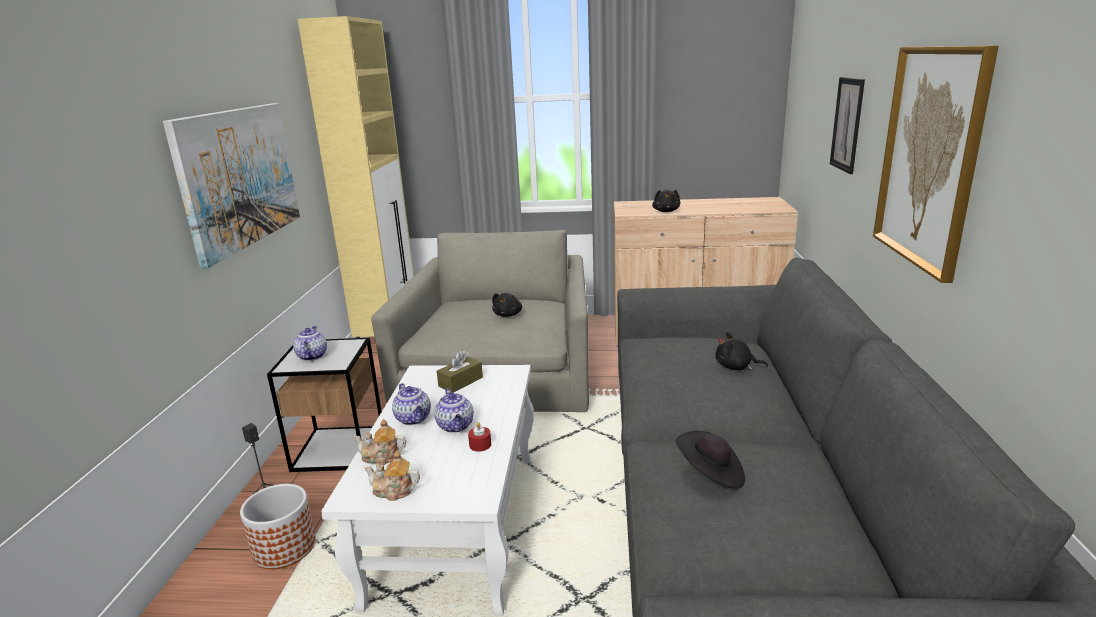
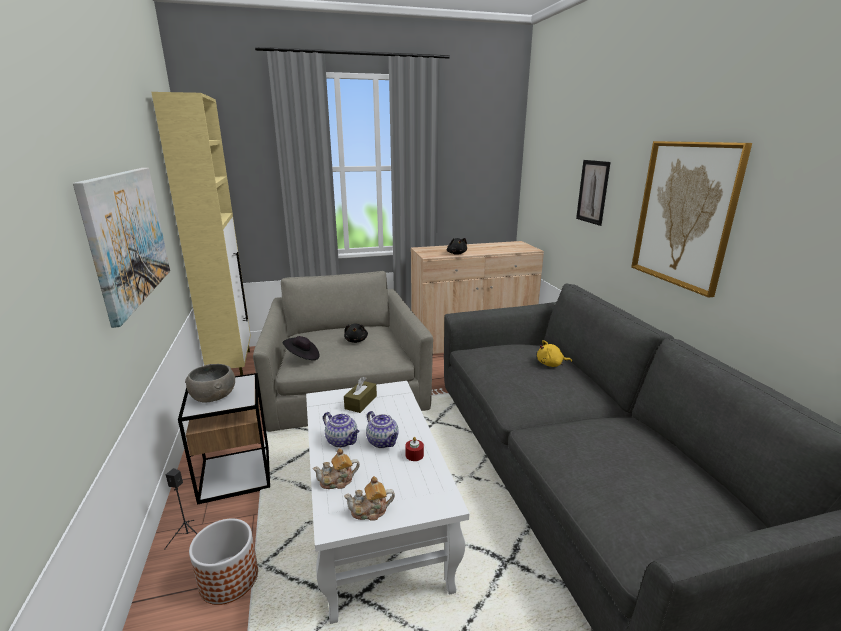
camera: 20 degrees left, 0 degrees up
(312, 356) = (213, 396): teapot -> grey bowl
(711, 474) = (594, 448): black hat -> black hat (302, 357)
(736, 367) = (551, 364): black plush toy -> yellow plush toy

